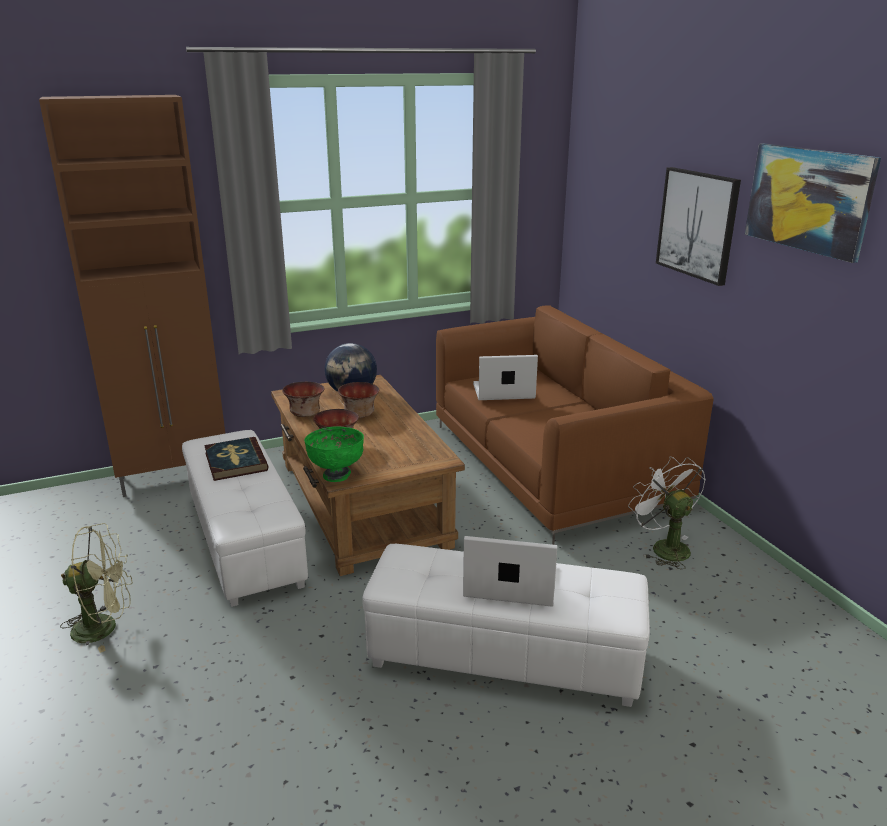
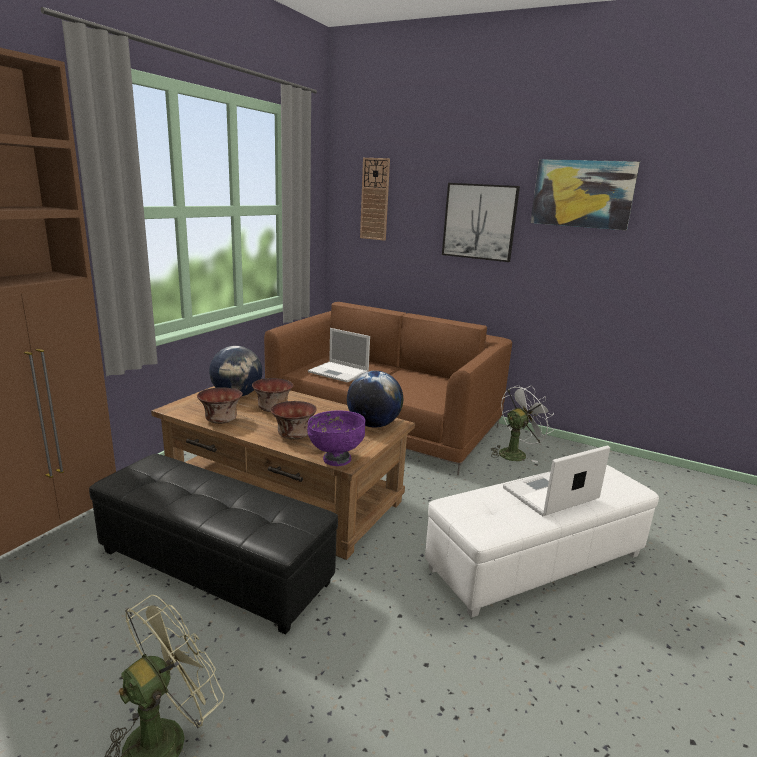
camera: 40 degrees left, 5 degrees down
(235, 462) = (187, 485): book -> none
(246, 540) = (216, 567): white ottoman -> black ottoman
(336, 475) = (336, 459): green bowl -> purple bowl
(420, 454) = (373, 425): none -> globe
(502, 391) = (339, 372): laptop -> laptop turned 105 degrees counterclockwise
(605, 181) = (375, 199): none -> wall clock
(664, 547) = (515, 453): white fan -> white fan turned 120 degrees clockwise

